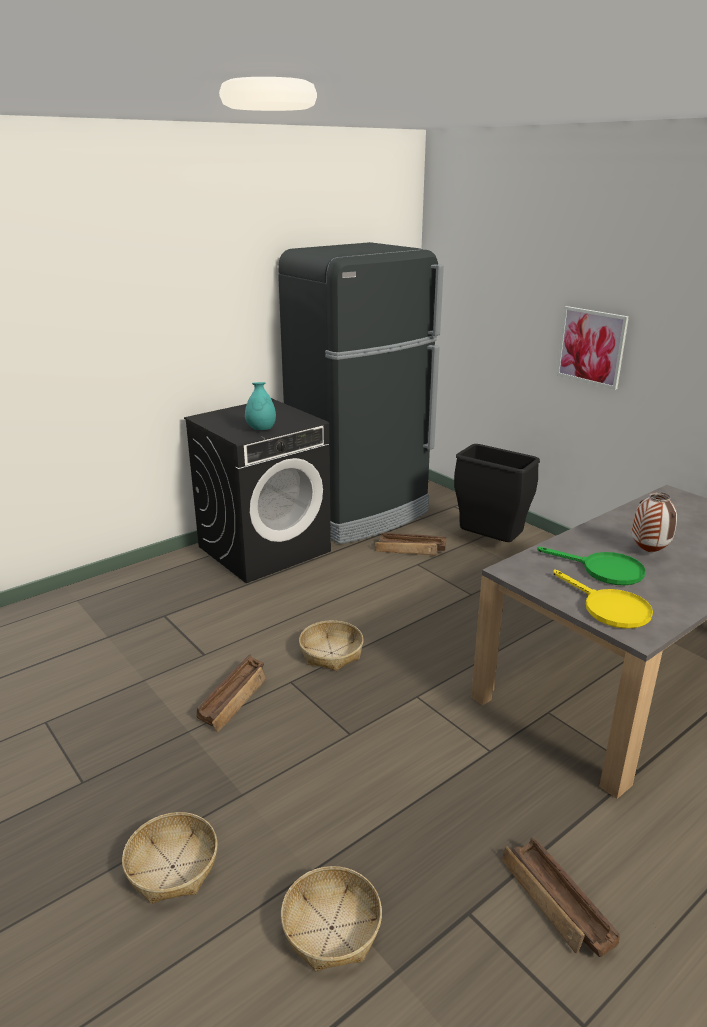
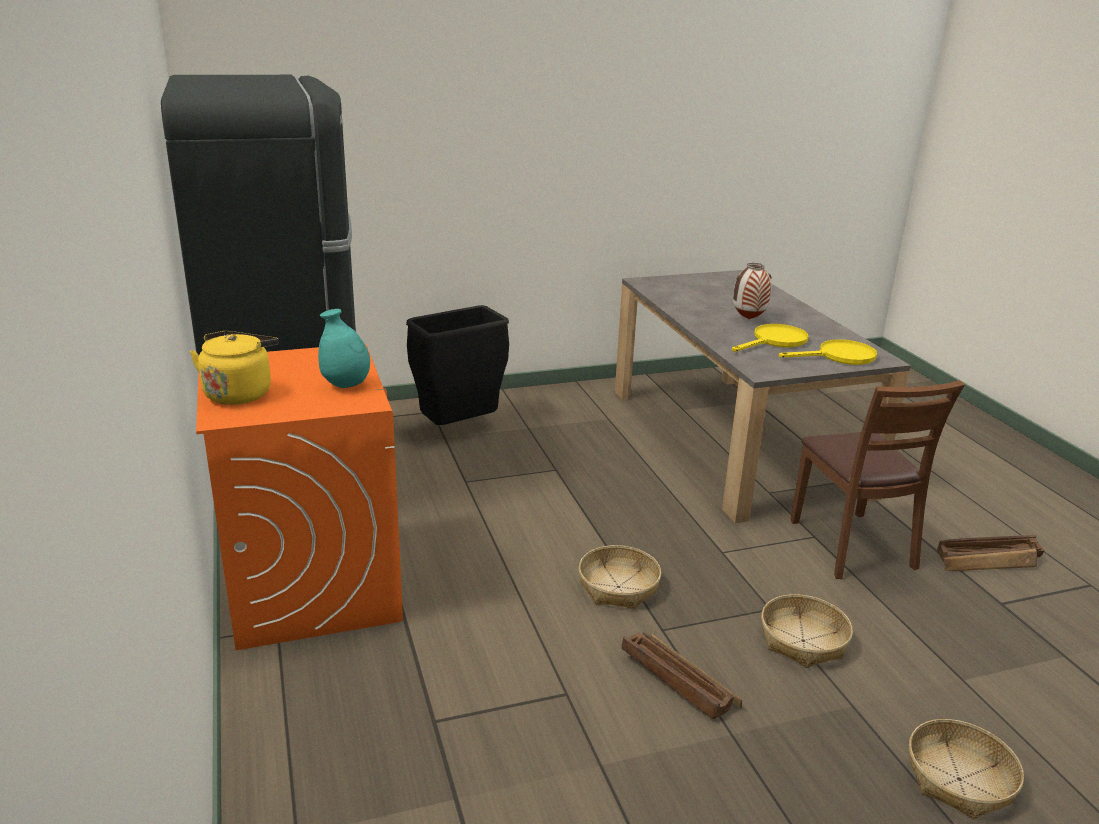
camera: 70 degrees left, 0 degrees up
(233, 414) = (240, 393): none -> yellow kettle
(264, 548) = (312, 584): black washing machine -> orange washing machine
(331, 928) = (1026, 681): basket -> basket (803, 641)
(411, 550) = (427, 476): crate -> none
(494, 779) = (851, 545): none -> brown chair
(591, 347) = (488, 166): picture -> none
(603, 570) = (775, 341): green frying pan -> yellow frying pan

